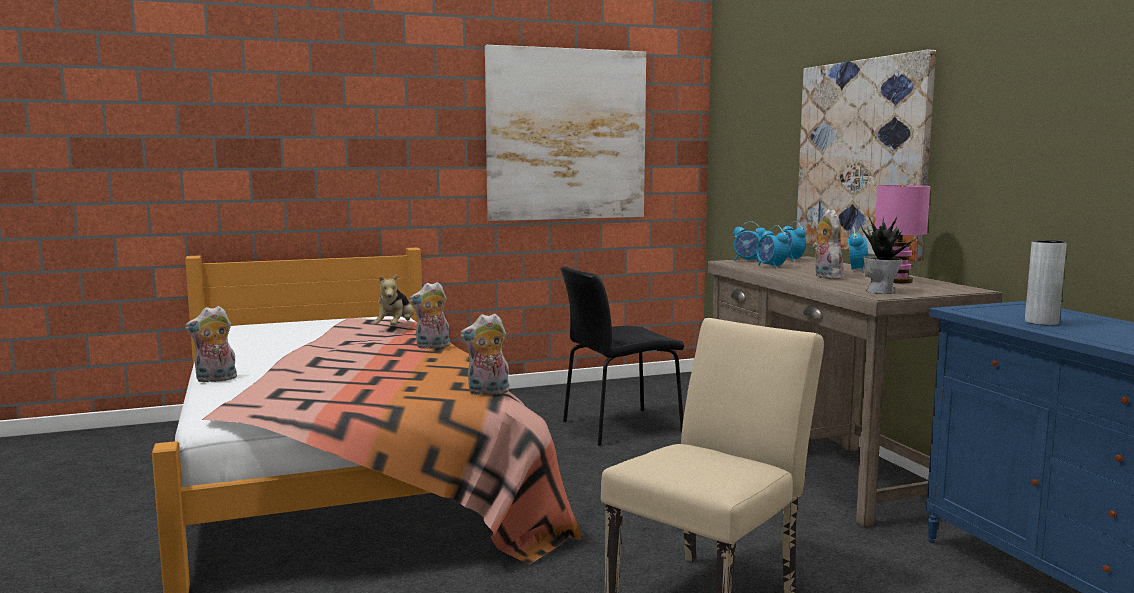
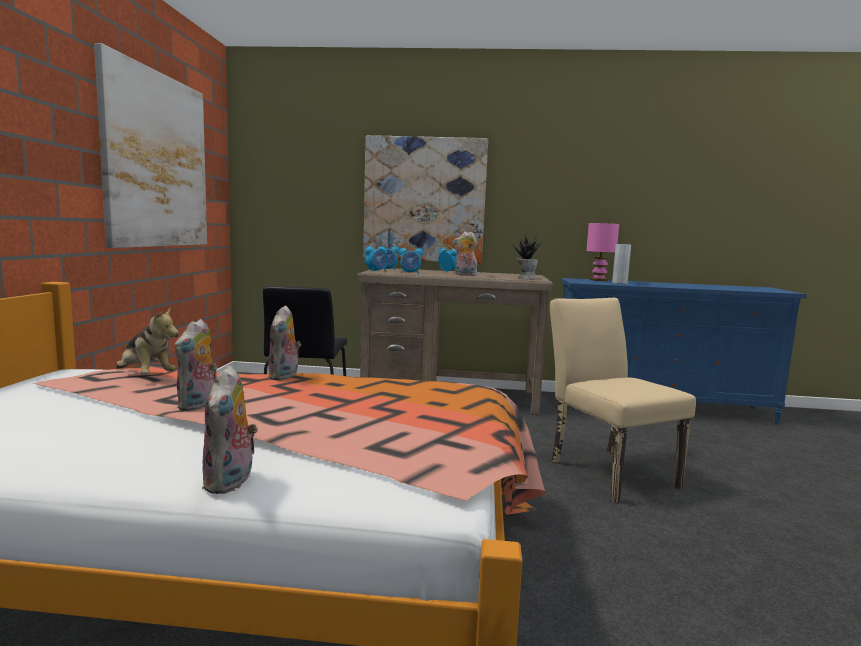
camera: 65 degrees left, 0 degrees up
(487, 392) = (476, 387): plush toy -> plush toy (199, 405)
(898, 281) = (495, 274): pink table lamp -> pink table lamp (599, 280)

